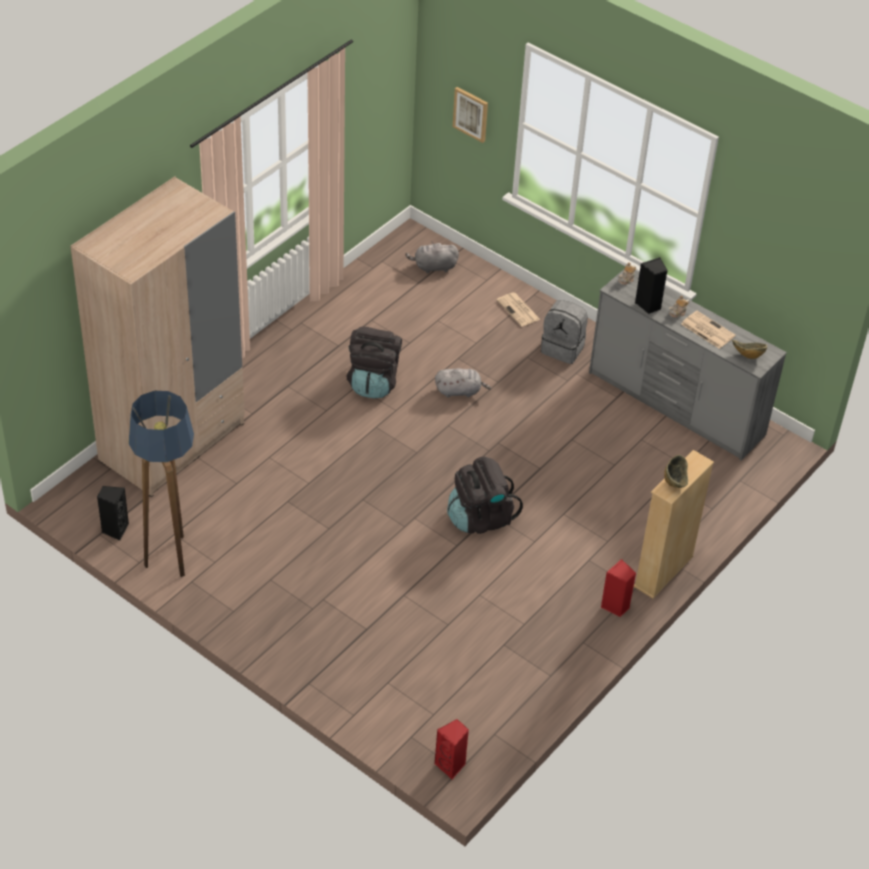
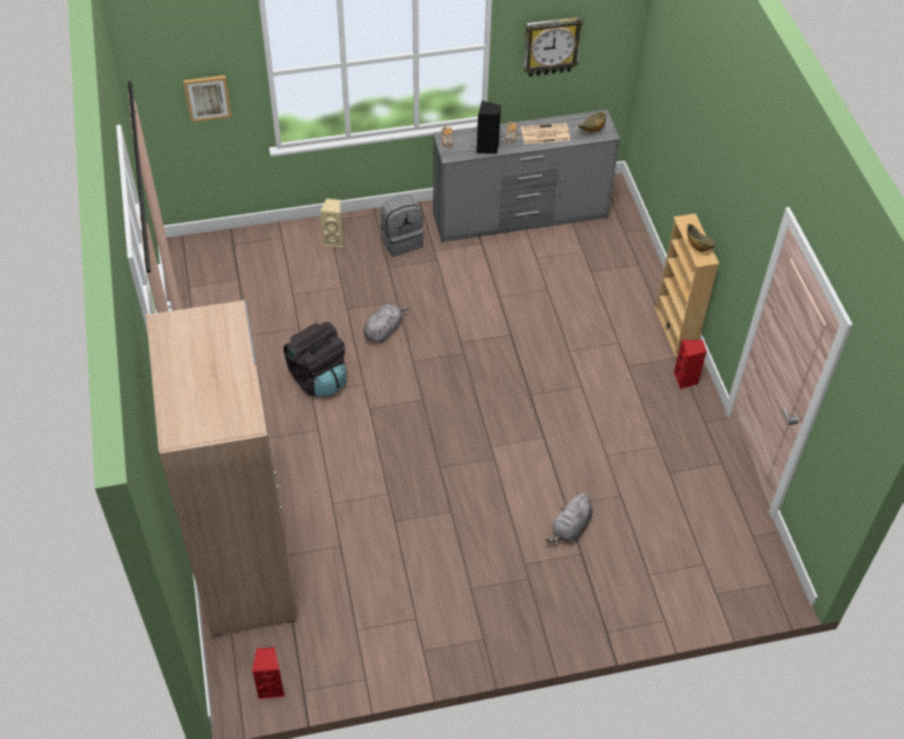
camera: 50 degrees left, 5 degrees up
(115, 529) = (309, 675): black speaker -> none
(172, 555) = (379, 647): floor lamp -> none
(433, 267) = (232, 259): grey plush toy -> grey plush toy (570, 528)
(451, 765) = (764, 585): red speaker -> red speaker (271, 687)
(480, 518) = (528, 403): black backpack -> none
(519, 310) = (334, 240): newspaper -> beige speaker
(757, 254) = (551, 45): none -> wall clock

